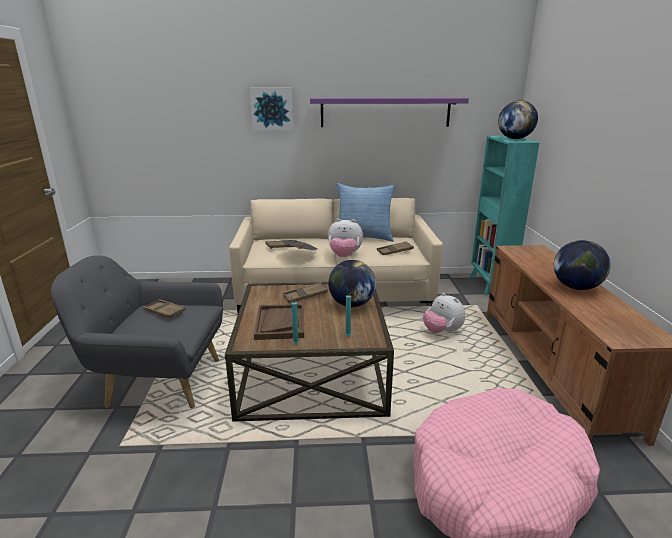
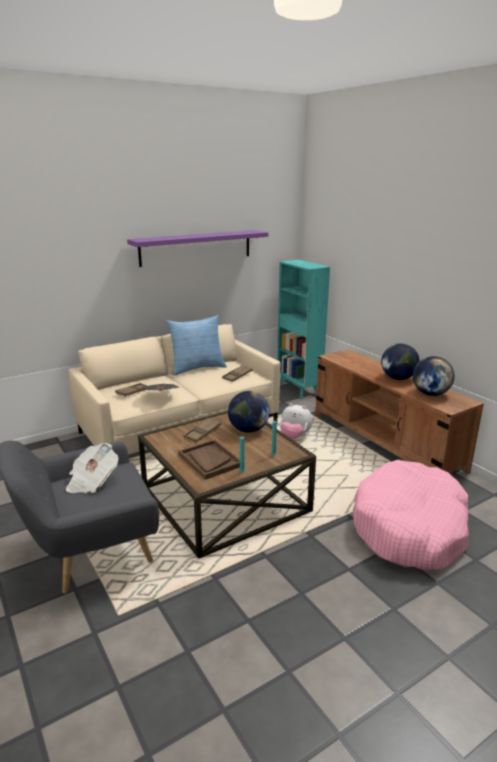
camera: 30 degrees left, 0 degrees up
(164, 312) = (92, 481): brown tray -> newspaper
(272, 109) = (90, 253): picture -> none
(344, 256) = (199, 389): plush toy -> none
(514, 139) = (307, 264): globe -> globe (430, 394)

